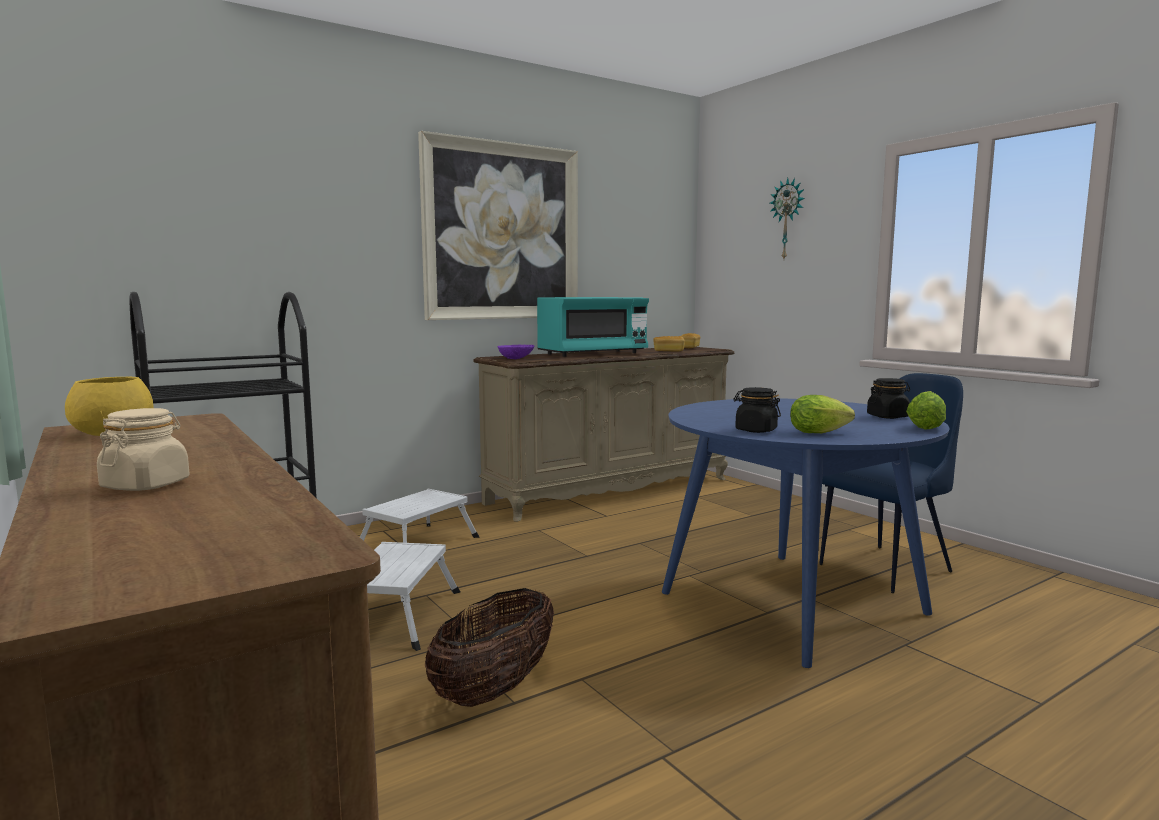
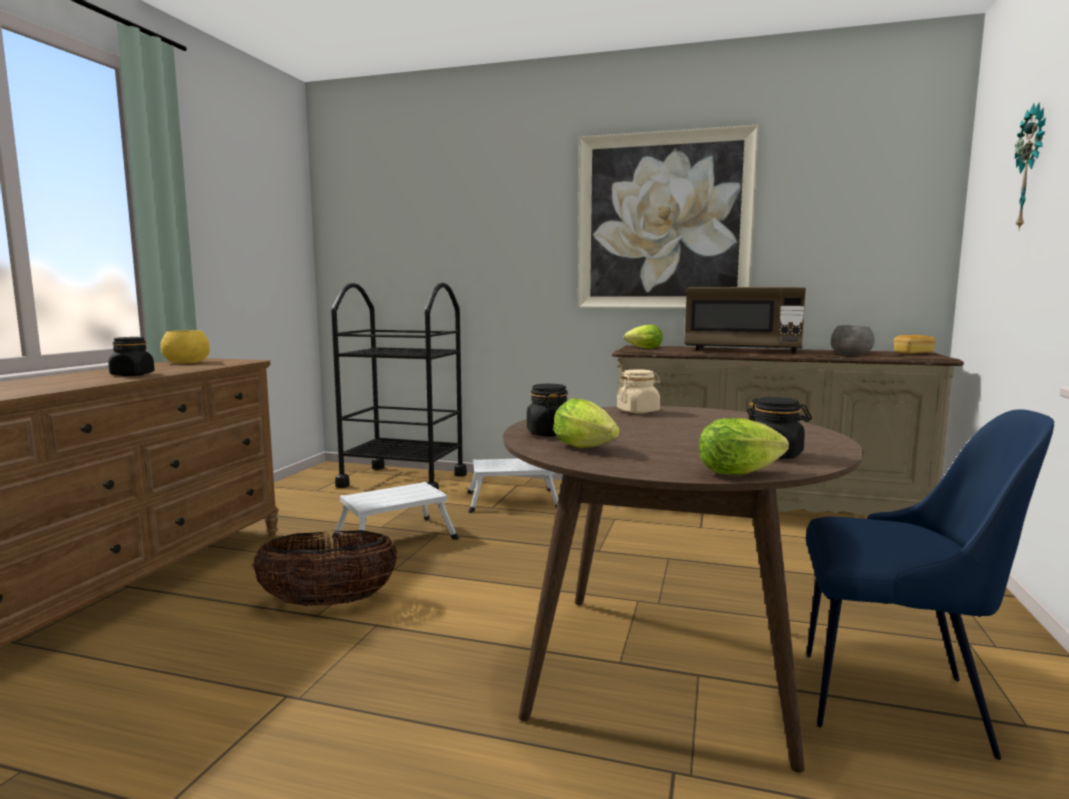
camera: 50 degrees right, 0 degrees up
(146, 485) = (51, 381): beige jar -> beige jar (638, 411)
(197, 456) = (132, 375): none -> black jar
(516, 359) = (642, 348): purple bowl -> lettuce
(592, 354) = (742, 350): turquoise microwave -> brown microwave
(668, 351) = (850, 354): bread -> grey bowl
(792, 603) = (665, 669): blue dining table -> brown dining table

